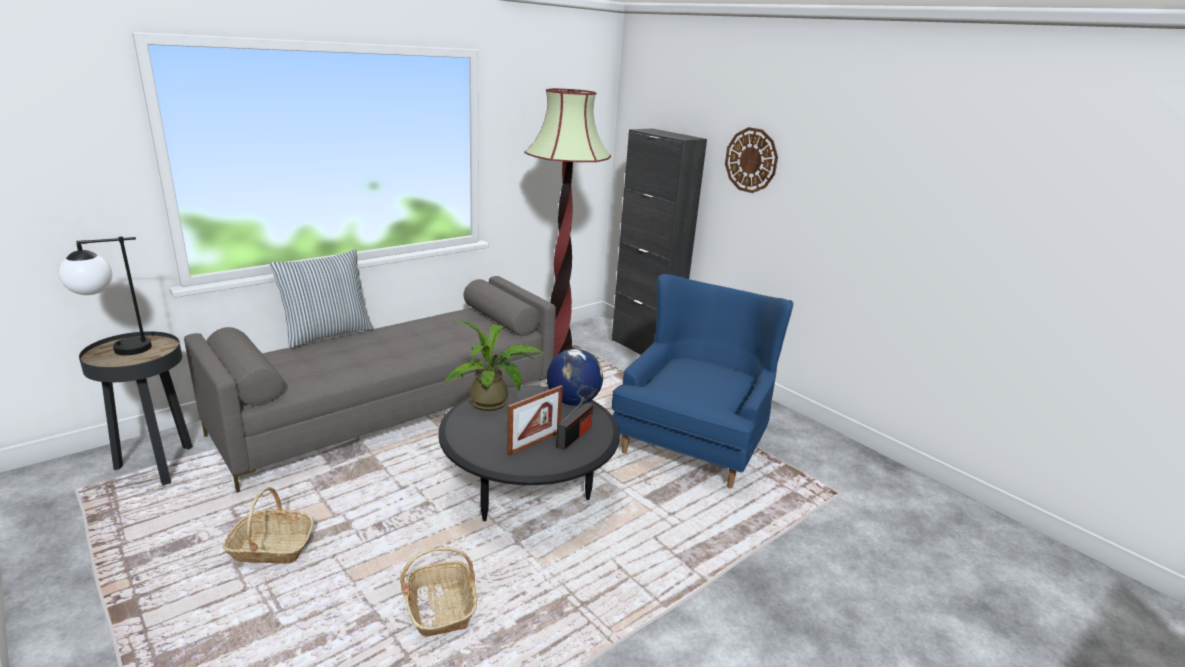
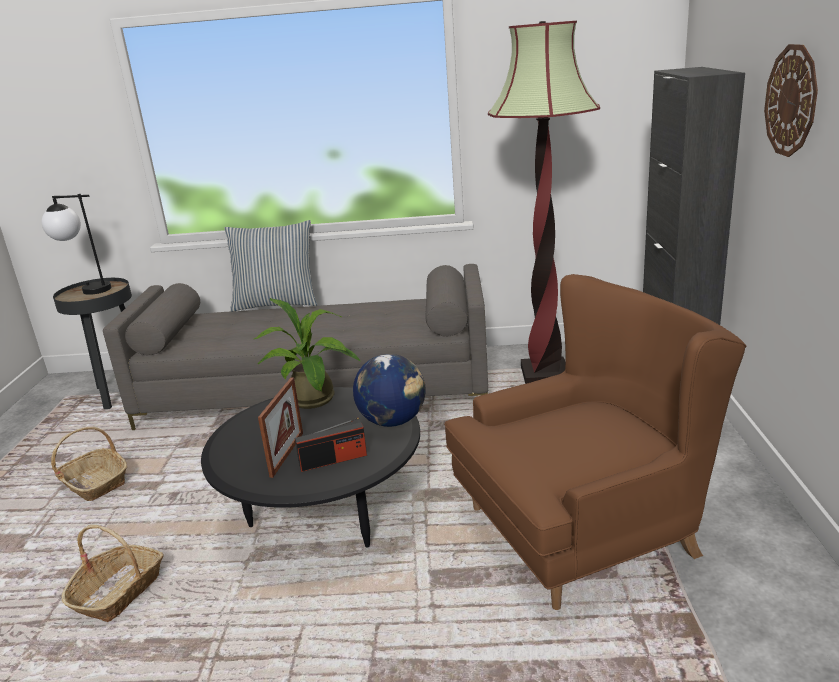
camera: 45 degrees right, 0 degrees up
(534, 443) = (287, 454): picture frame -> picture frame turned 75 degrees counterclockwise
(694, 442) = (586, 528): blue armchair -> brown armchair

